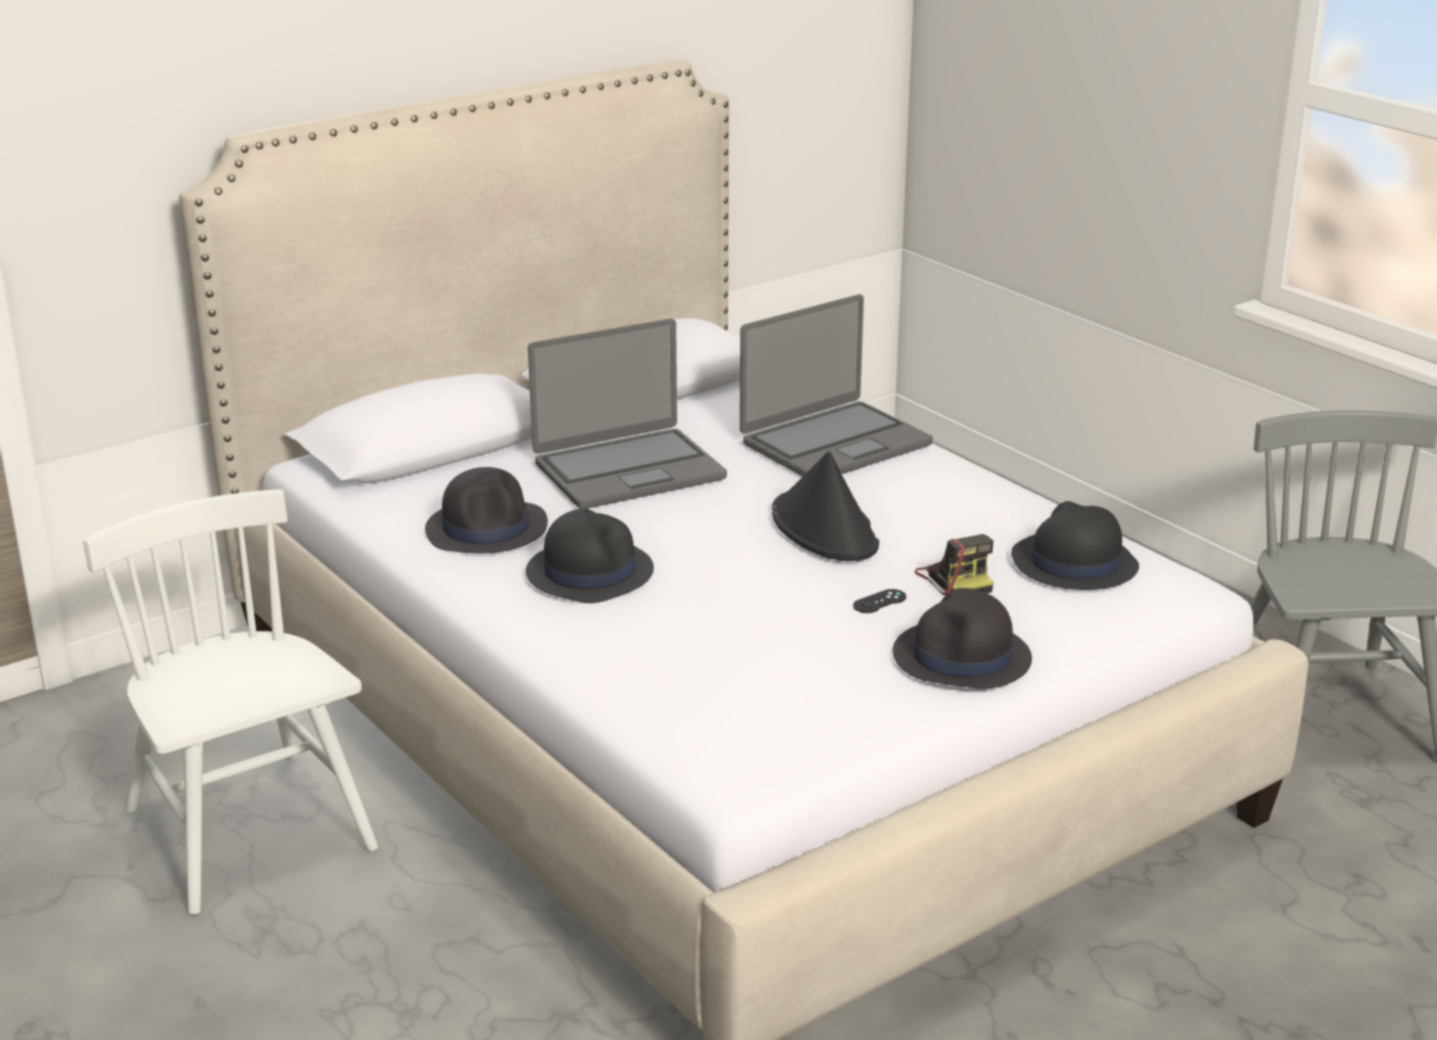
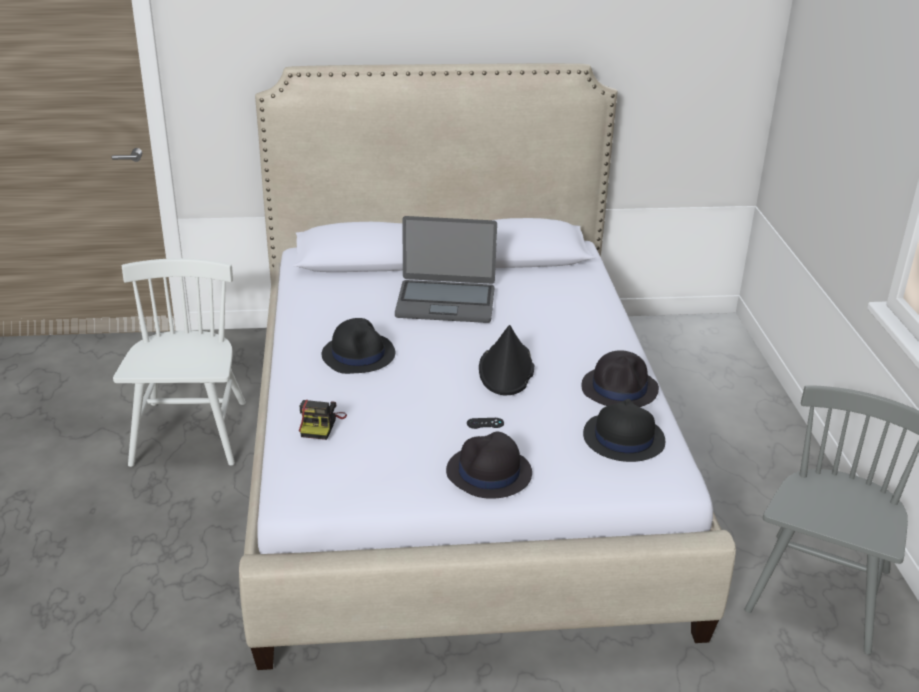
camera: 30 degrees right, 5 degrees up
(487, 528) = (340, 313): black hat -> black hat (620, 388)
(834, 443) = (574, 319): laptop -> none
(955, 580) = (542, 425): camera -> camera (321, 424)

